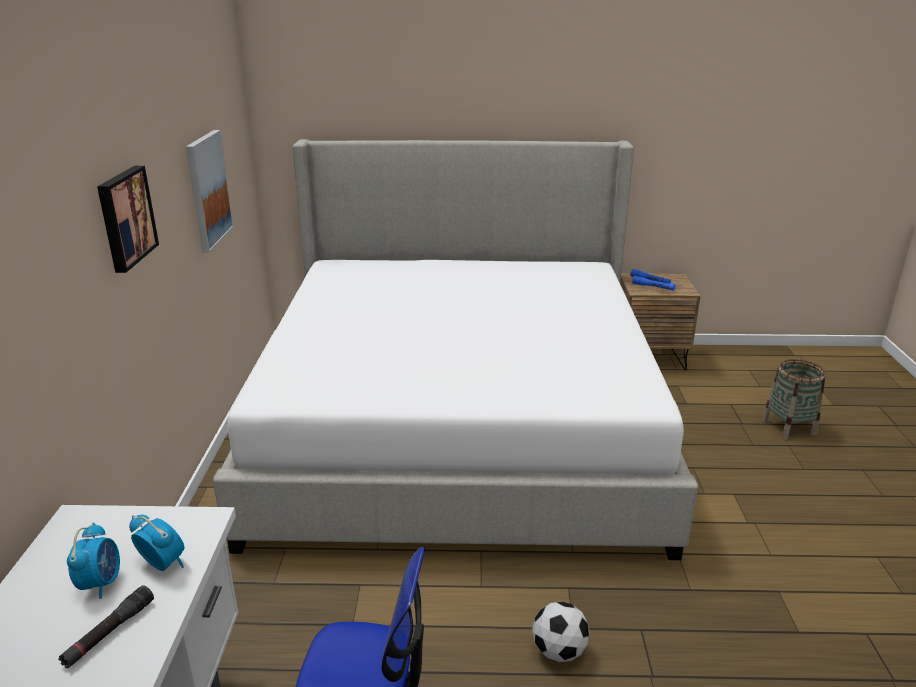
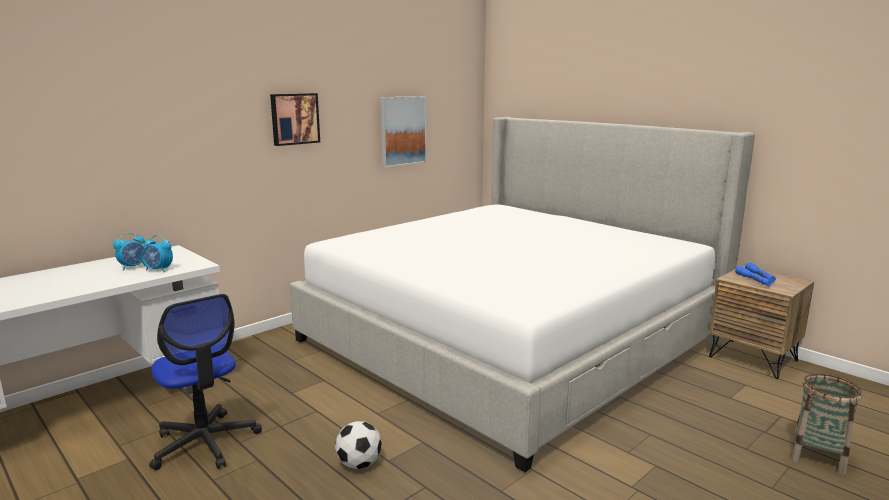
camera: 45 degrees right, 10 degrees down
(109, 633) = (103, 279): black flashlight -> none
(163, 564) = (159, 270): alarm clock -> alarm clock turned 120 degrees clockwise

